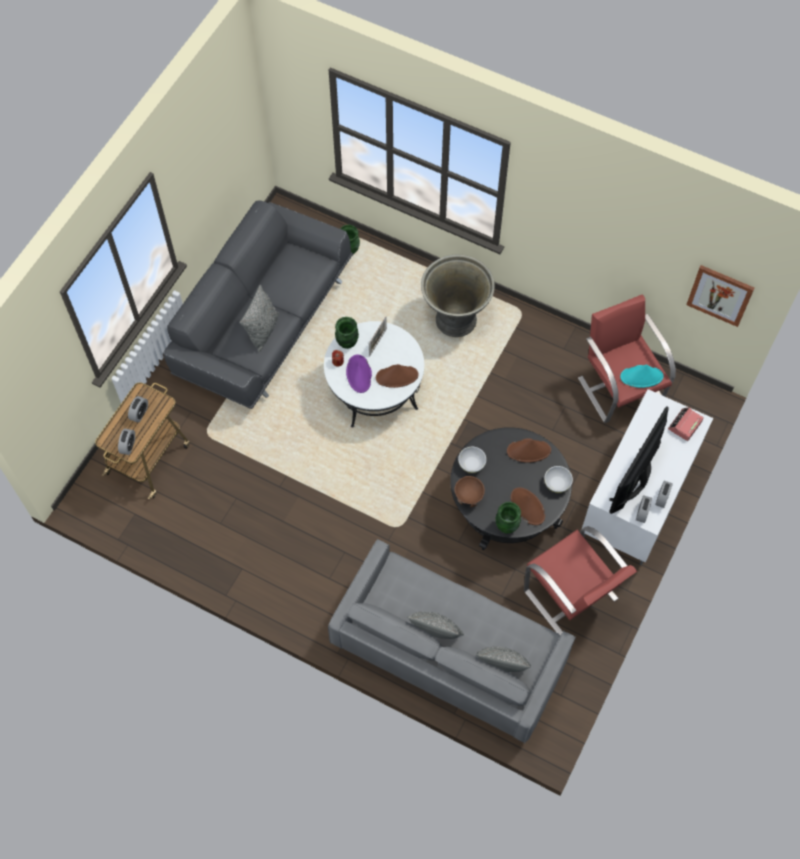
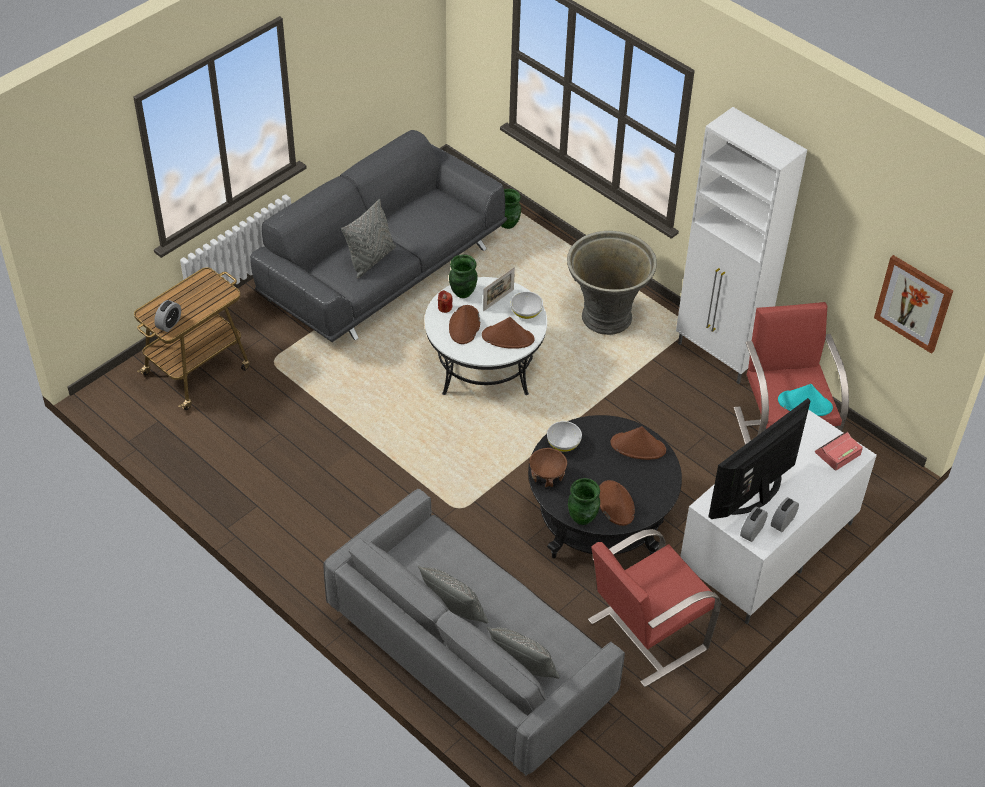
camera: 15 degrees right, 15 degrees down
(139, 413) = (195, 296): alarm clock -> none
(359, 374) = (464, 325): purple hat -> brown hat
(552, 333) = (718, 356): none -> white cabinet
(557, 483) = (661, 488): white bowl -> white bowl (526, 312)
(571, 595) = (646, 635): red armchair -> red armchair turned 75 degrees clockwise

